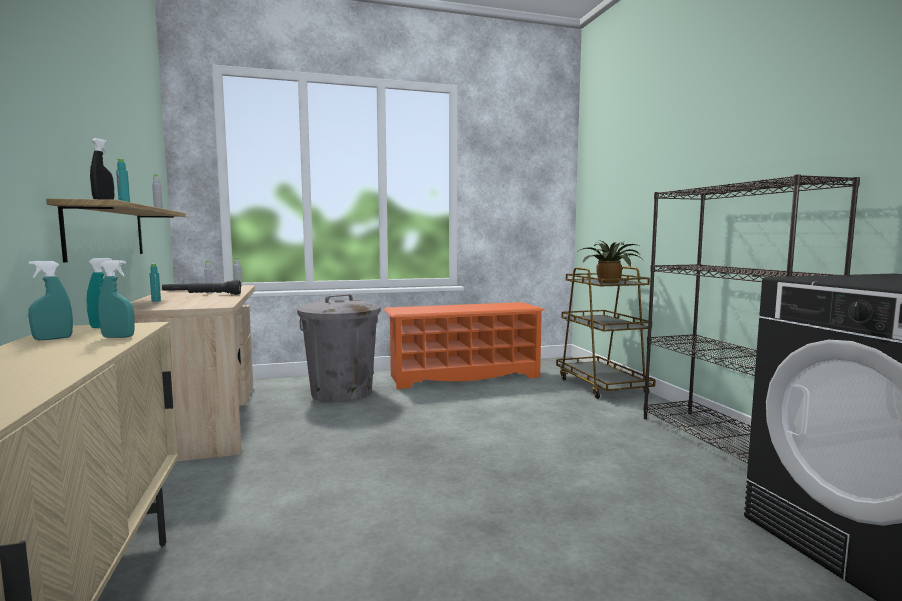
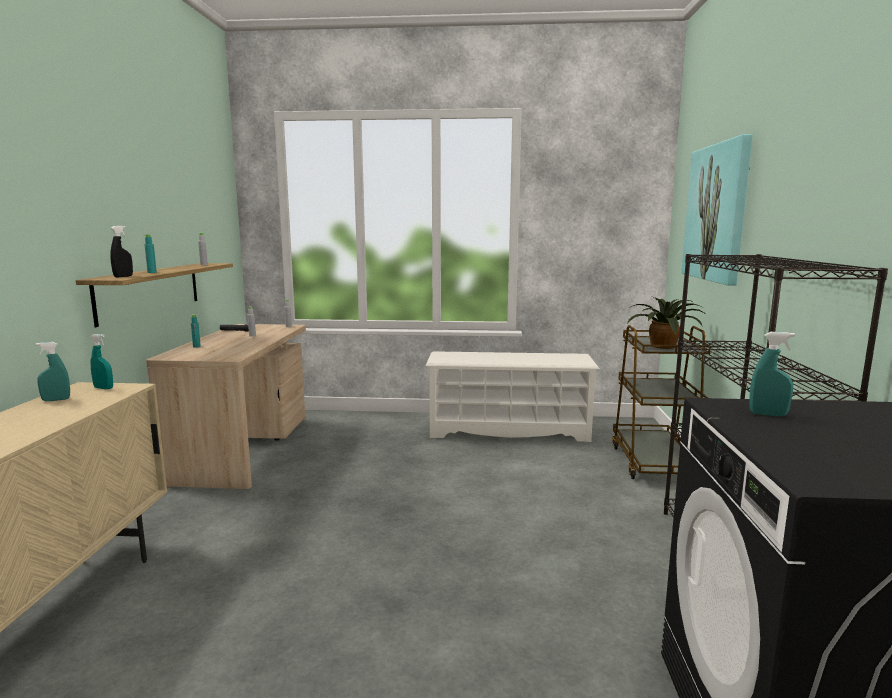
camera: 20 degrees right, 5 degrees up
(118, 337) = (95, 402): turquoise spray bottle -> turquoise spray bottle (768, 414)
(215, 295) = (251, 340): black flashlight -> none
(341, 392) = (376, 434): grey trash can -> none
(463, 376) = (509, 430): orange shoe rack -> white shoe rack
(639, 172) = (717, 213): none -> picture

